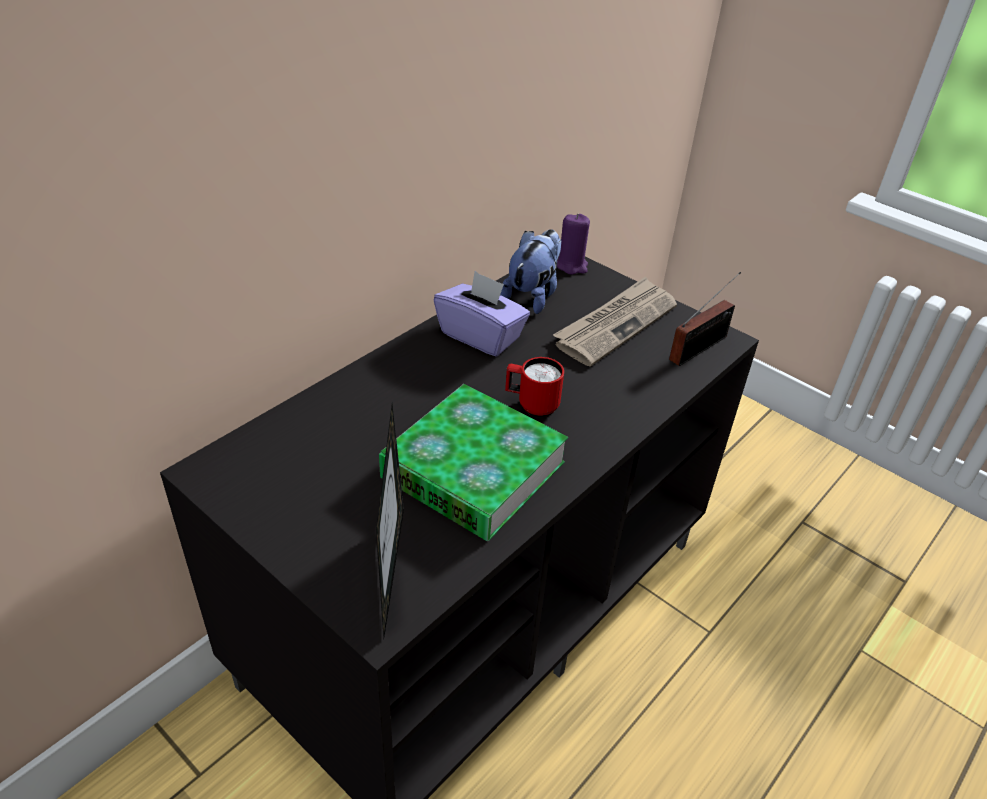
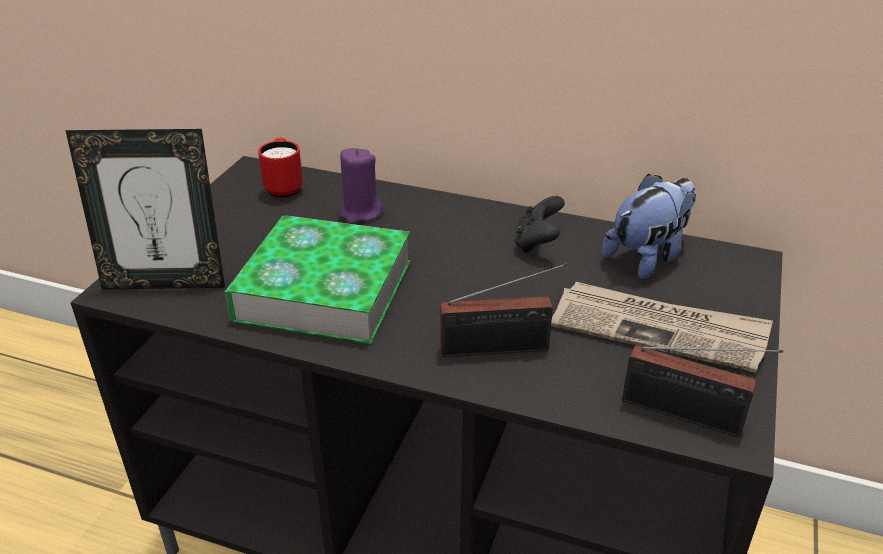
camera: 70 degrees right, 5 degrees down
(390, 580) = (166, 282): picture frame -> picture frame turned 150 degrees counterclockwise
(481, 336) = (537, 243): purple tissue box -> black game controller
(531, 405) = (448, 301): red mug -> red mug (284, 187)
(532, 295) = (647, 257): plush toy -> plush toy turned 45 degrees counterclockwise
(571, 265) = (745, 270): purple candle -> purple candle (360, 213)
(602, 398) = (500, 348): none -> radio

